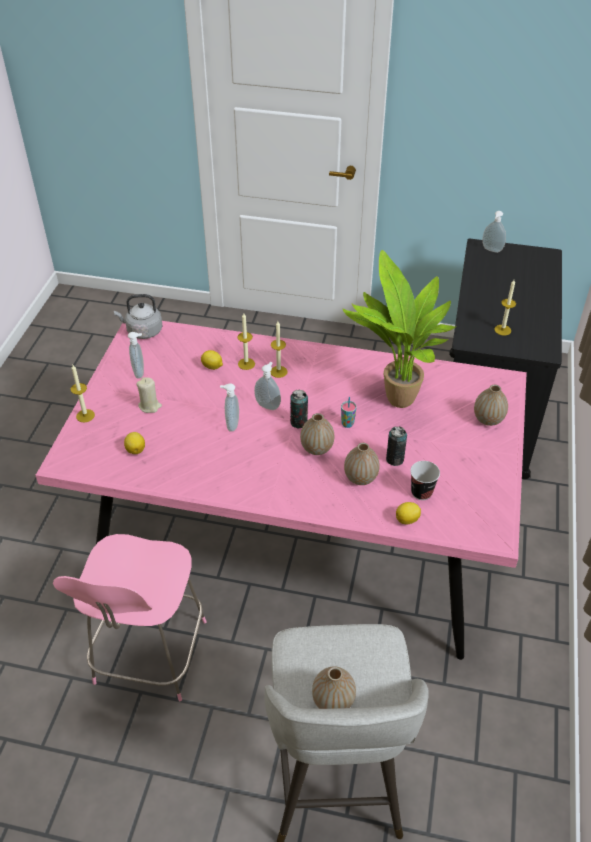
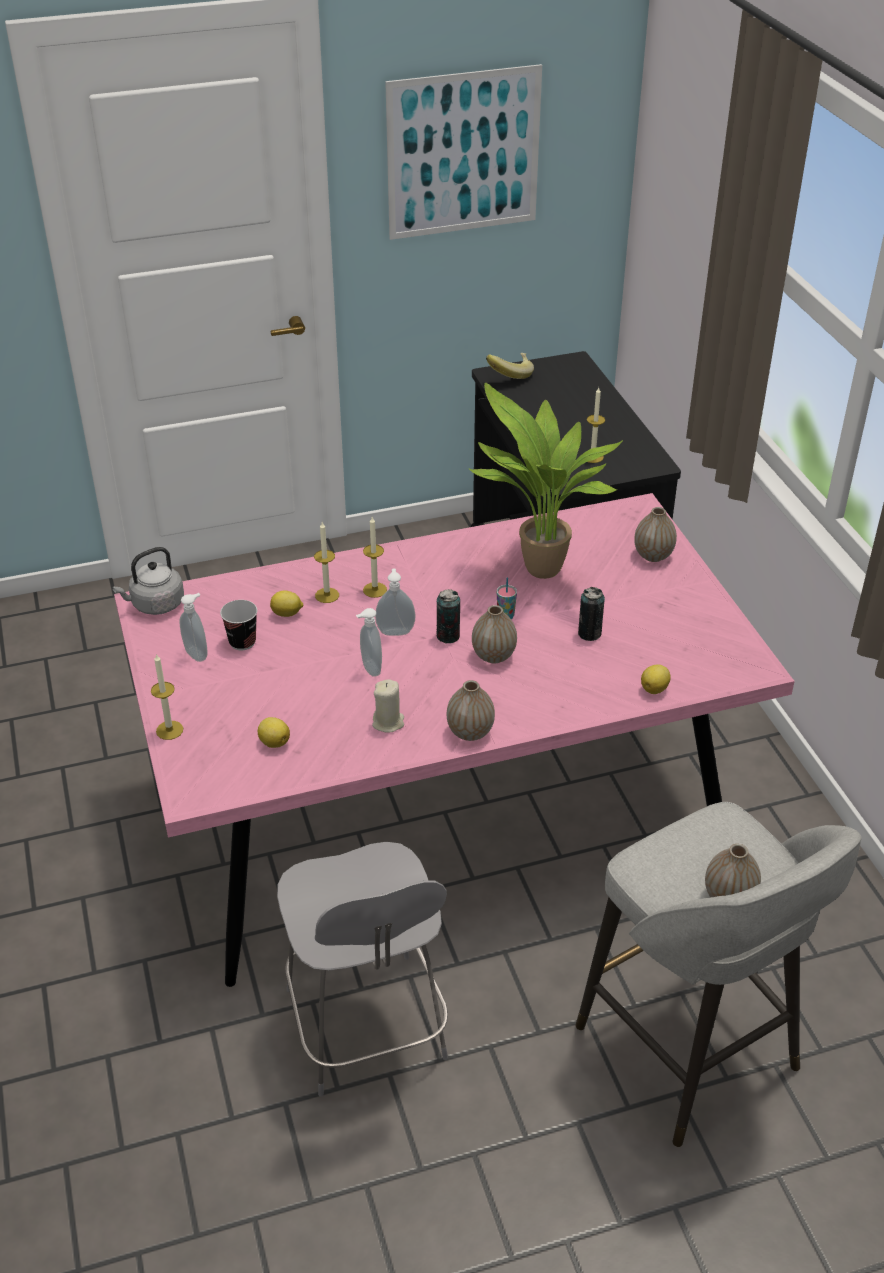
camera: 30 degrees left, 5 degrees down
(149, 656) = (367, 1029): pink chair -> grey chair
(150, 406) = (246, 687): beige candle -> beige candle (388, 722)
(360, 478) = (569, 667): vase -> vase (470, 732)
(421, 492) = (646, 656): cup -> cup (242, 642)
(491, 250) = (509, 374): soap dispenser -> banana
(496, 74) = (463, 153): none -> picture

